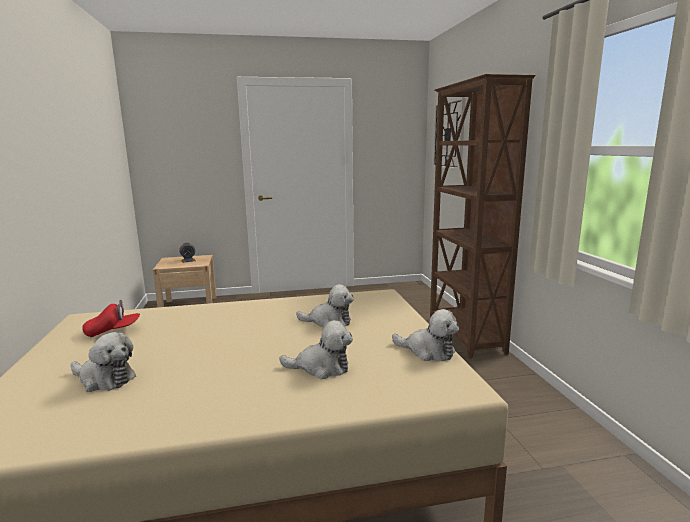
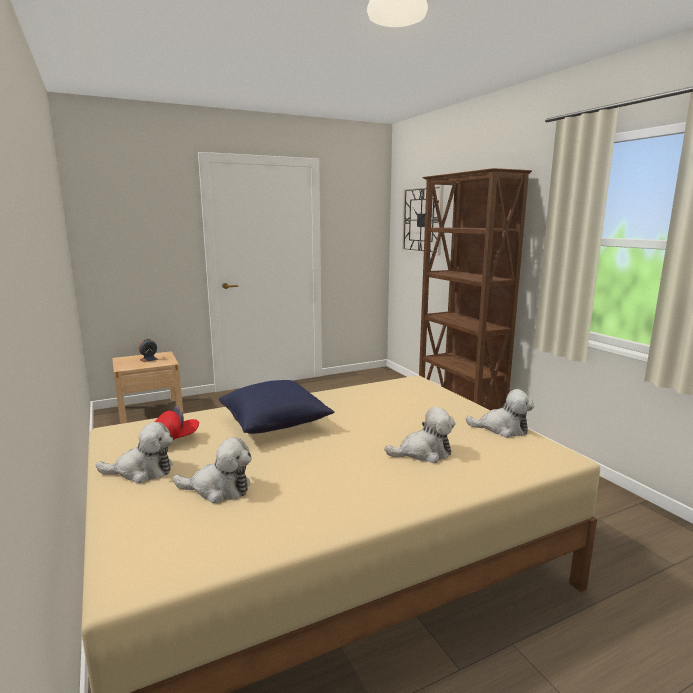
camera: 15 degrees left, 0 degrees up
(213, 324) = (275, 424): none -> blue pillow
(329, 322) = (388, 411): plush toy -> plush toy (142, 471)

